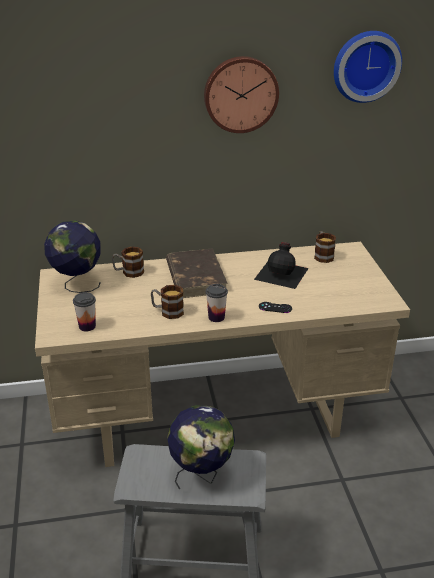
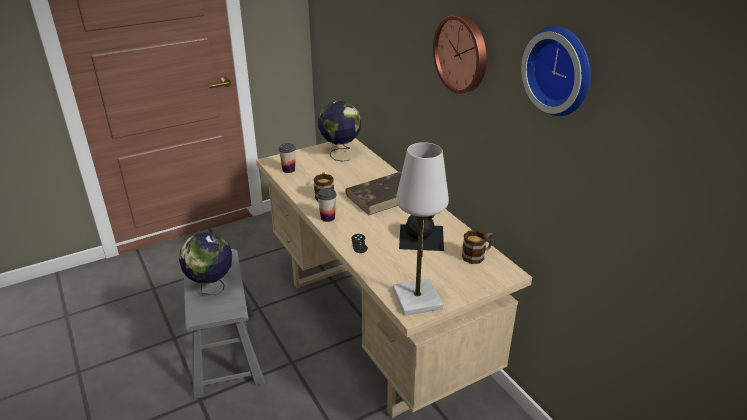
camera: 70 degrees right, 0 degrees up
(128, 272) = (371, 167): mug -> none
(373, 296) = (417, 299): none -> white table lamp

